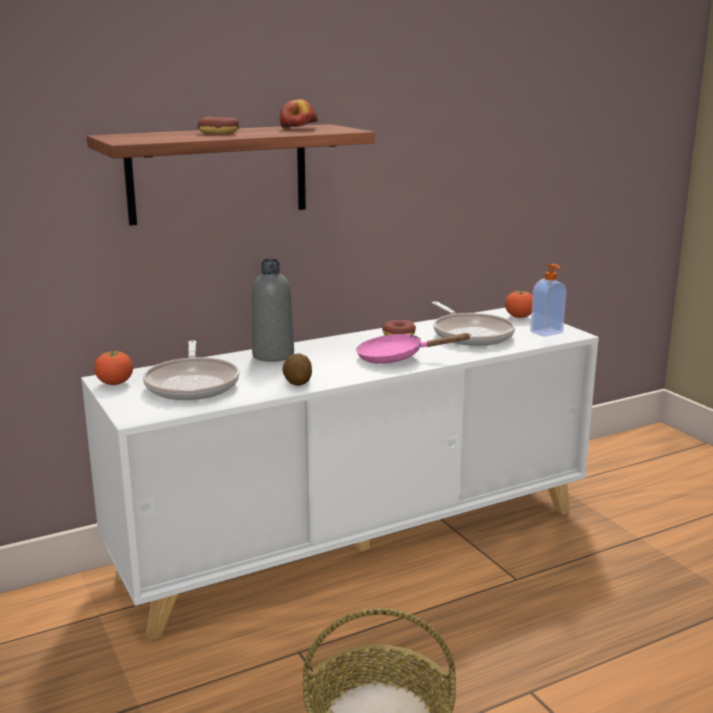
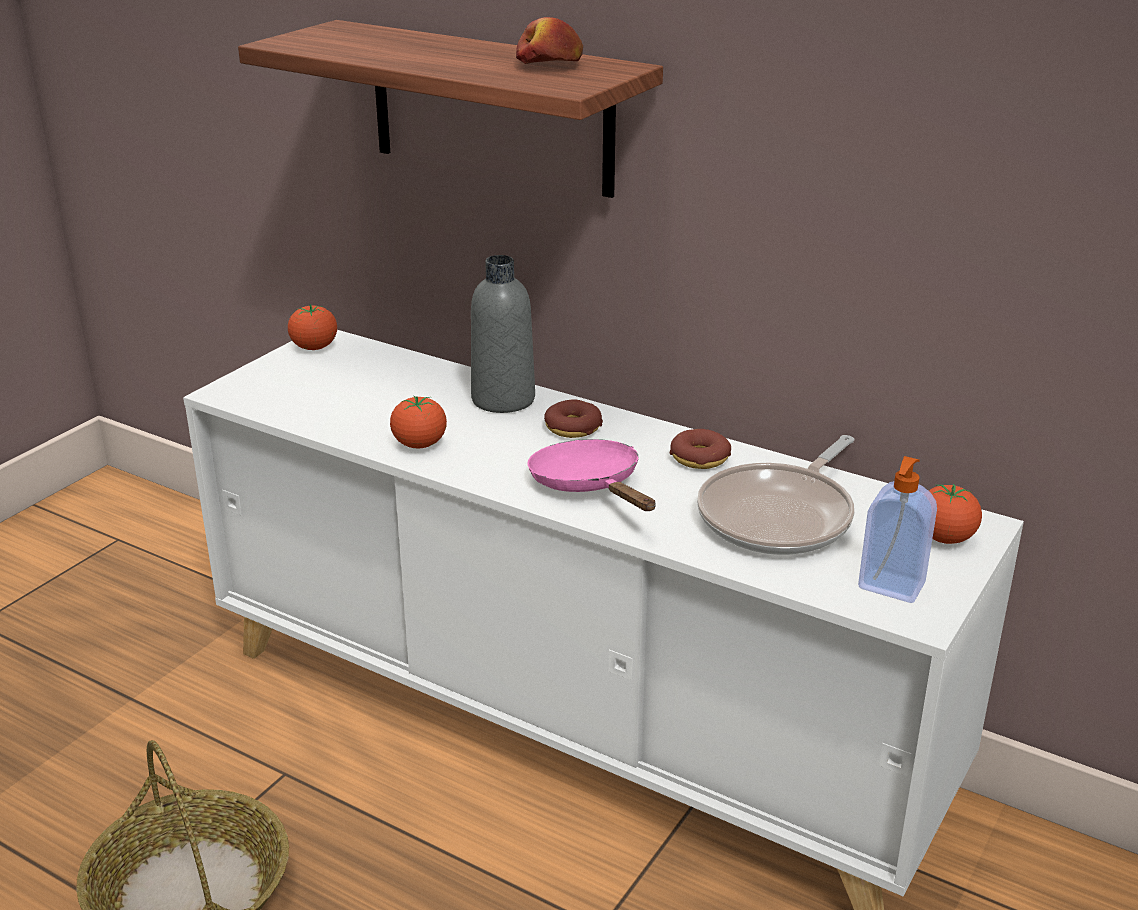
camera: 60 degrees right, 10 degrees up
(193, 384) = (351, 387): frying pan -> none
(218, 133) = (429, 50): donut -> donut (572, 428)
(297, 381) = (419, 445): potato -> tomato

